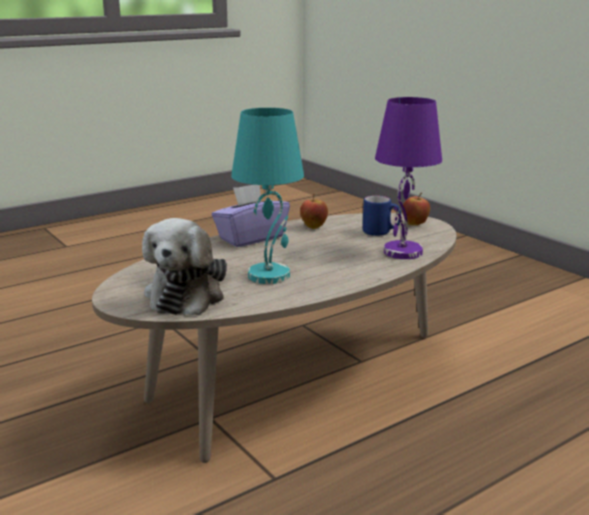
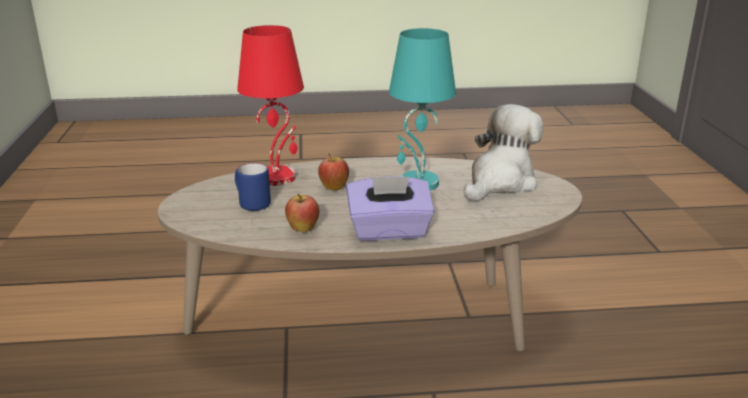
camera: 150 degrees left, 5 degrees up
(403, 252) = (277, 177): purple table lamp -> red table lamp
(415, 224) = (198, 205): apple -> apple (334, 188)

